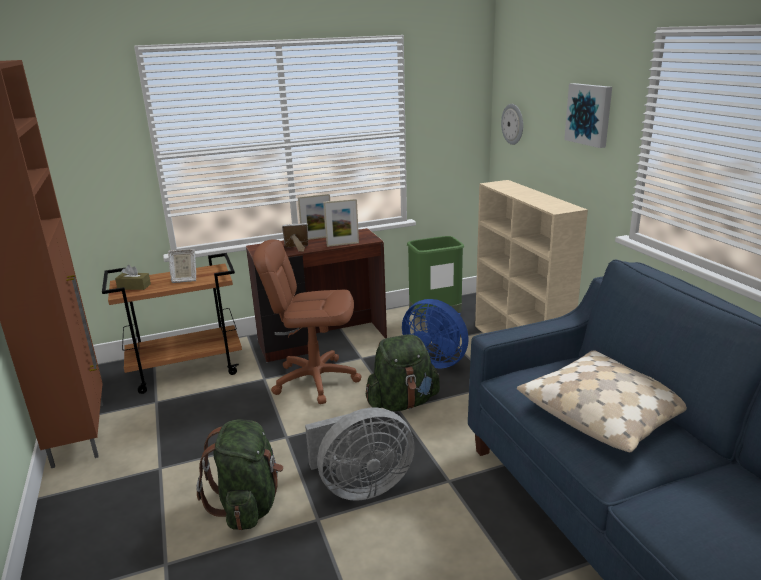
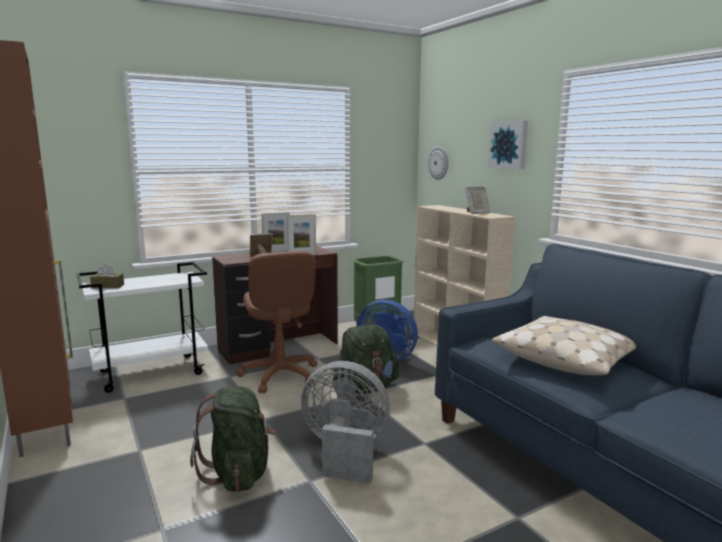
camera: 10 degrees left, 10 degrees down
(184, 279) = (157, 281): picture frame -> picture frame (476, 213)
(188, 369) = (152, 372): brown cart -> white cart
(315, 380) = (279, 375): brown office chair -> brown office chair turned 105 degrees counterclockwise
(360, 486) = (344, 452): grey fan -> grey fan turned 135 degrees counterclockwise

